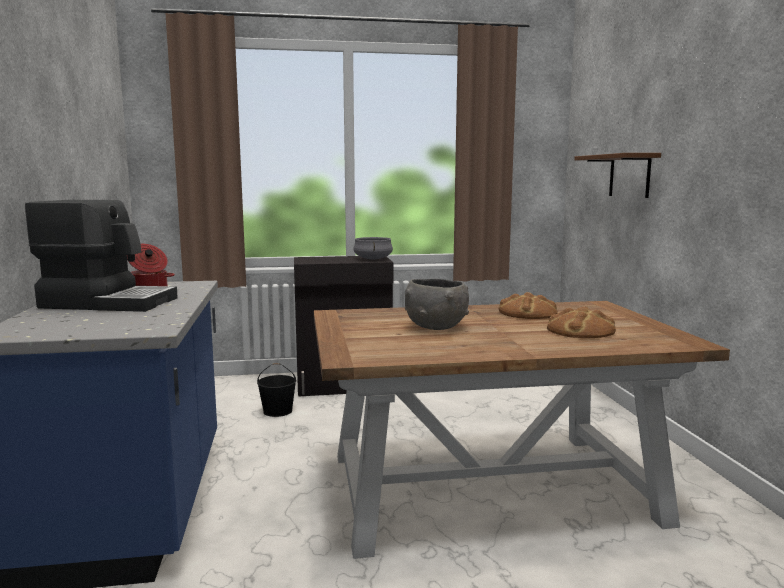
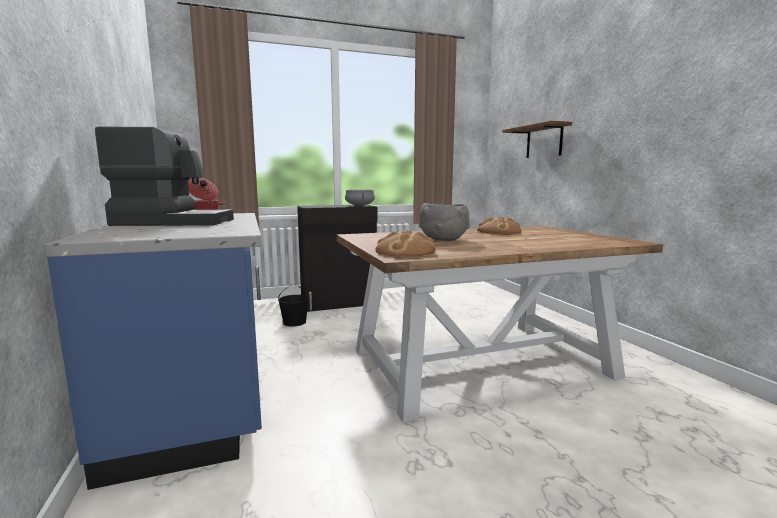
camera: 10 degrees left, 0 degrees up
(580, 330) = (549, 238): bread -> bread (405, 252)

